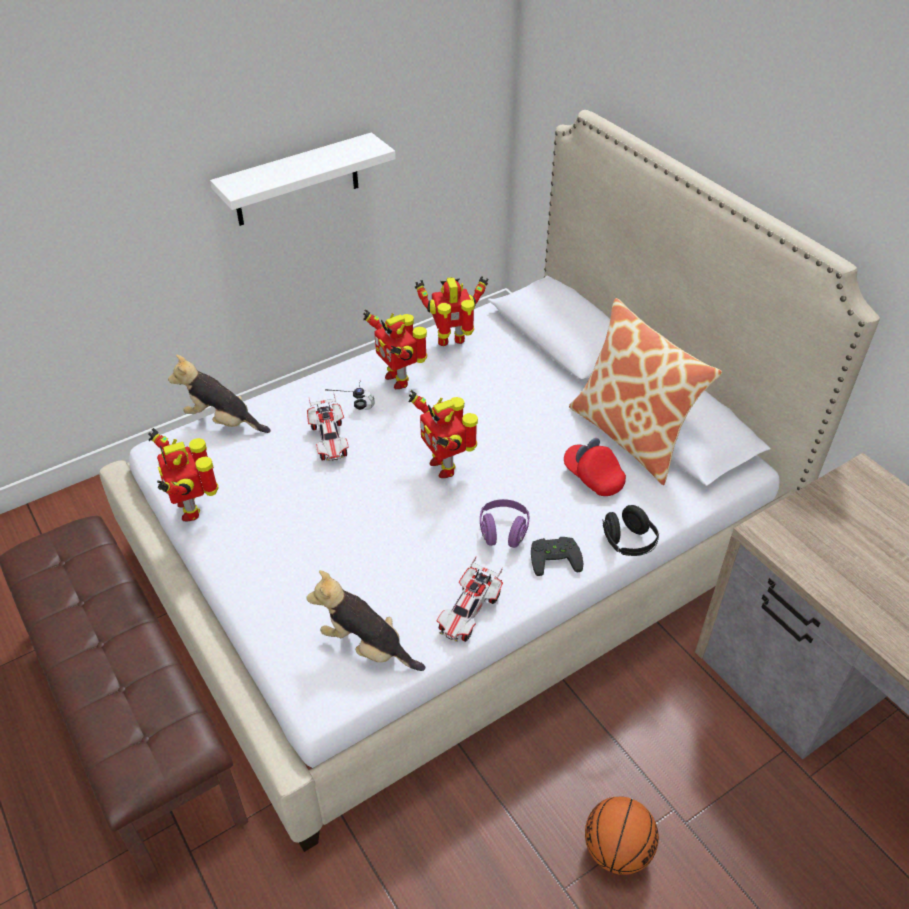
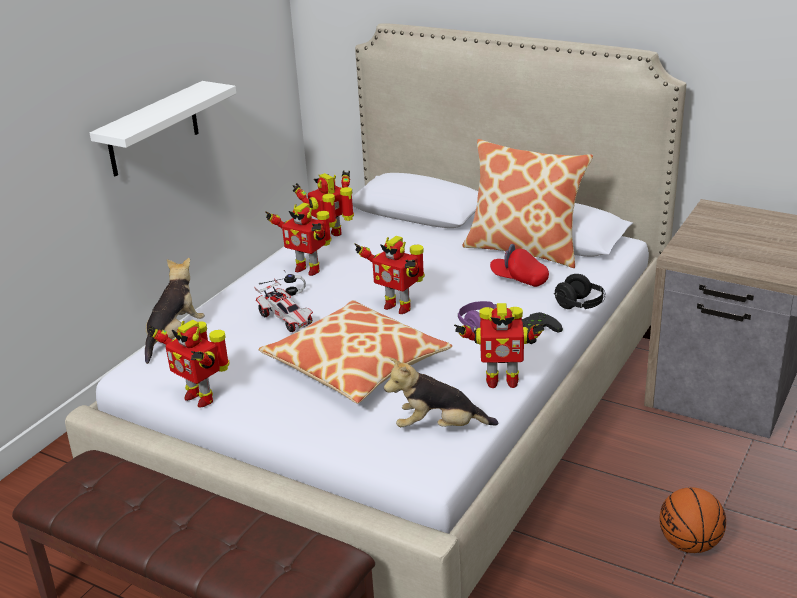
camera: 25 degrees left, 15 degrees down
(223, 421) = (175, 337): plush toy -> plush toy turned 120 degrees clockwise
(351, 528) = (356, 365): none -> pillow
(469, 612) = (501, 381): toy car -> toy robot

